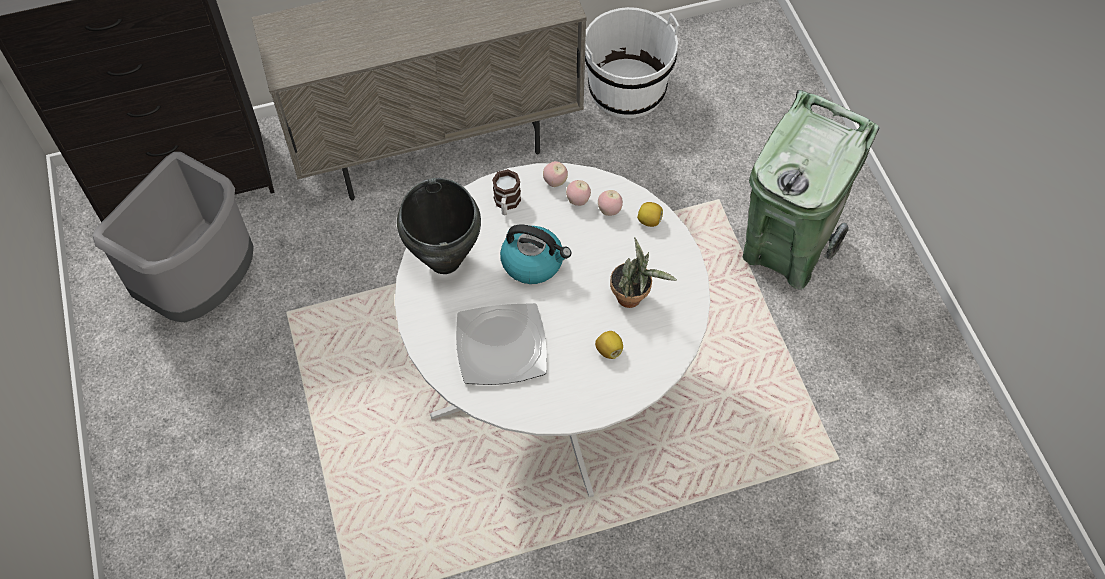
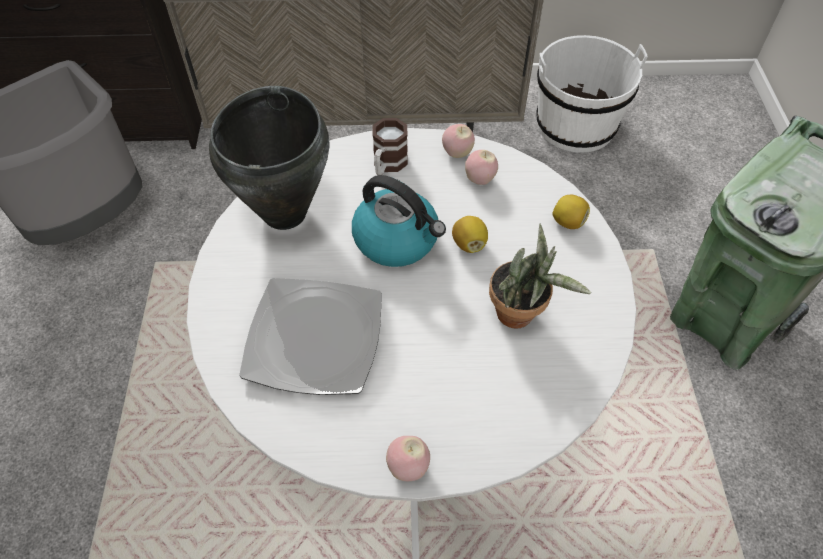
camera: 15 degrees right, 5 degrees down
(609, 210) = (517, 199): apple -> apple (408, 467)
(609, 350) = (465, 380): lemon -> lemon (469, 244)

